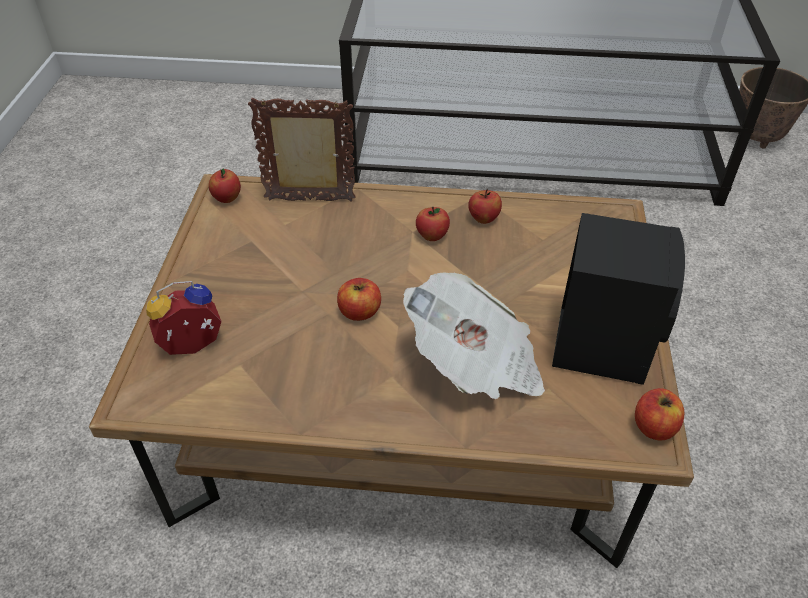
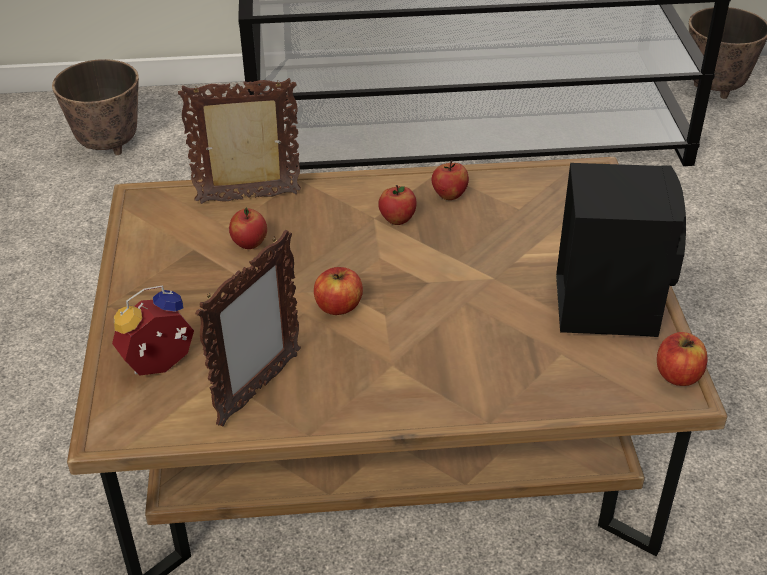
camera: 10 degrees left, 5 degrees down
(227, 198) = (151, 207): apple -> apple (249, 244)
(241, 132) = (108, 145): none -> planter
(268, 382) = (258, 389): none -> picture frame
(475, 363) = (478, 340): newspaper -> none

